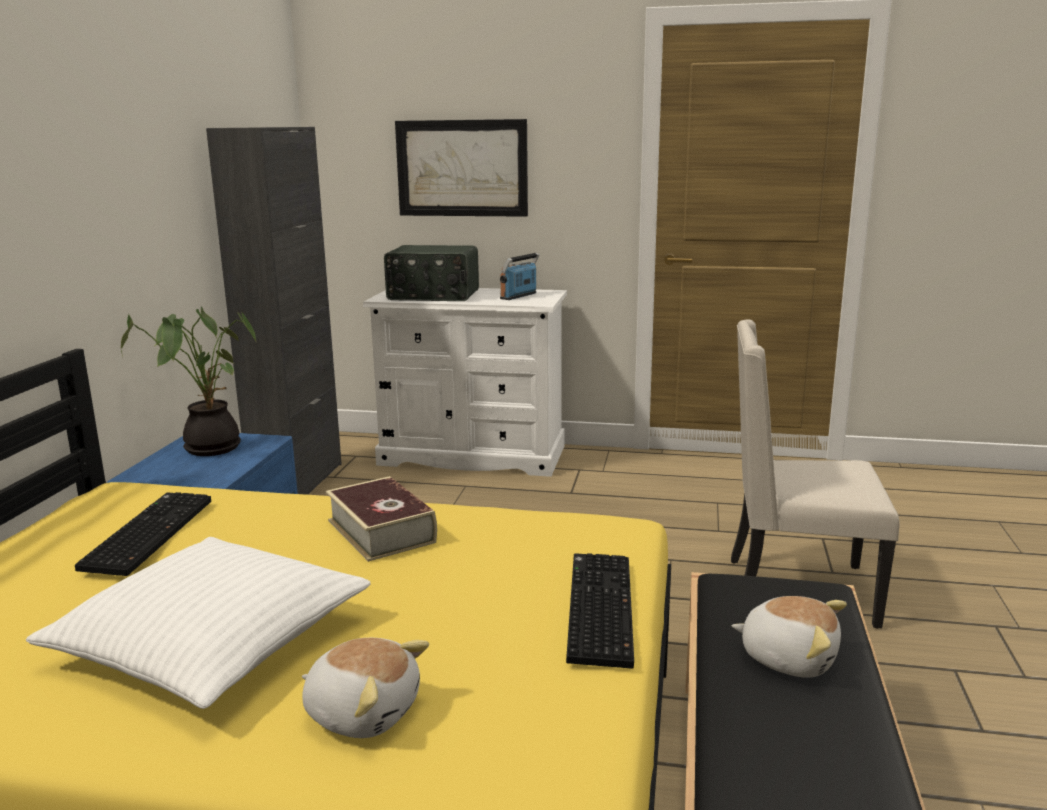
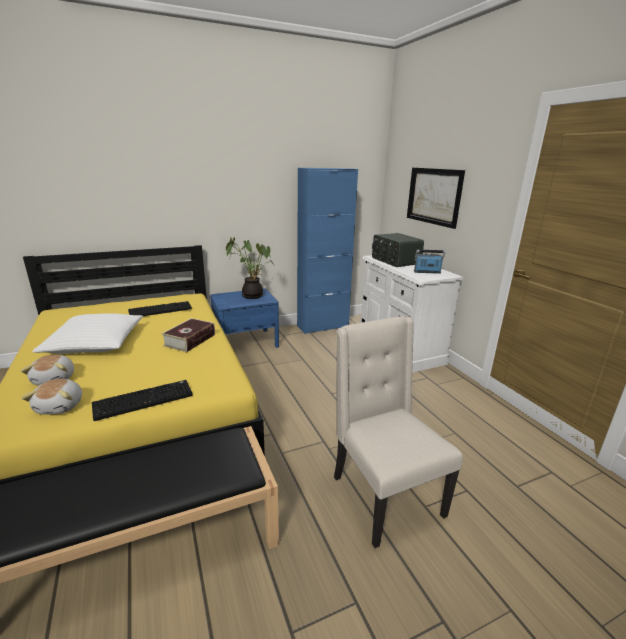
camera: 55 degrees right, 5 degrees up
(297, 482) = (322, 326): black cabinet -> blue cabinet
(789, 658) = (158, 473): plush toy -> plush toy (61, 406)

